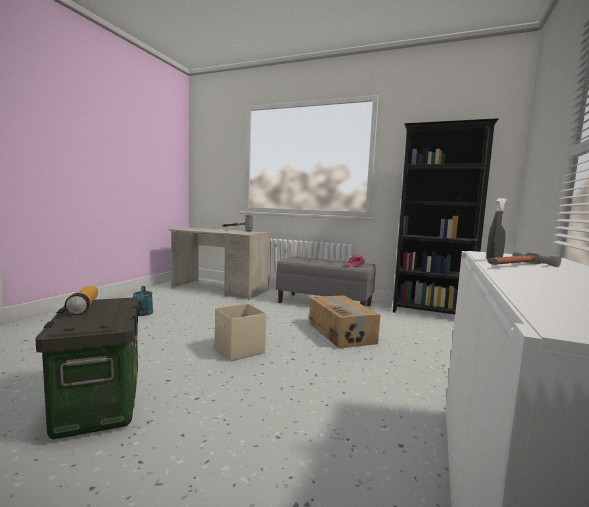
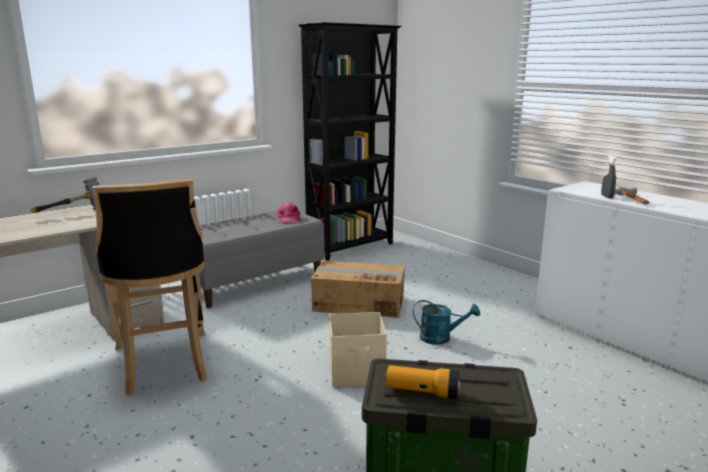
camera: 60 degrees left, 10 degrees up
(143, 314) = (109, 434): turquoise watering can -> turquoise watering can (441, 338)
(209, 308) = (164, 364): none -> black stool

